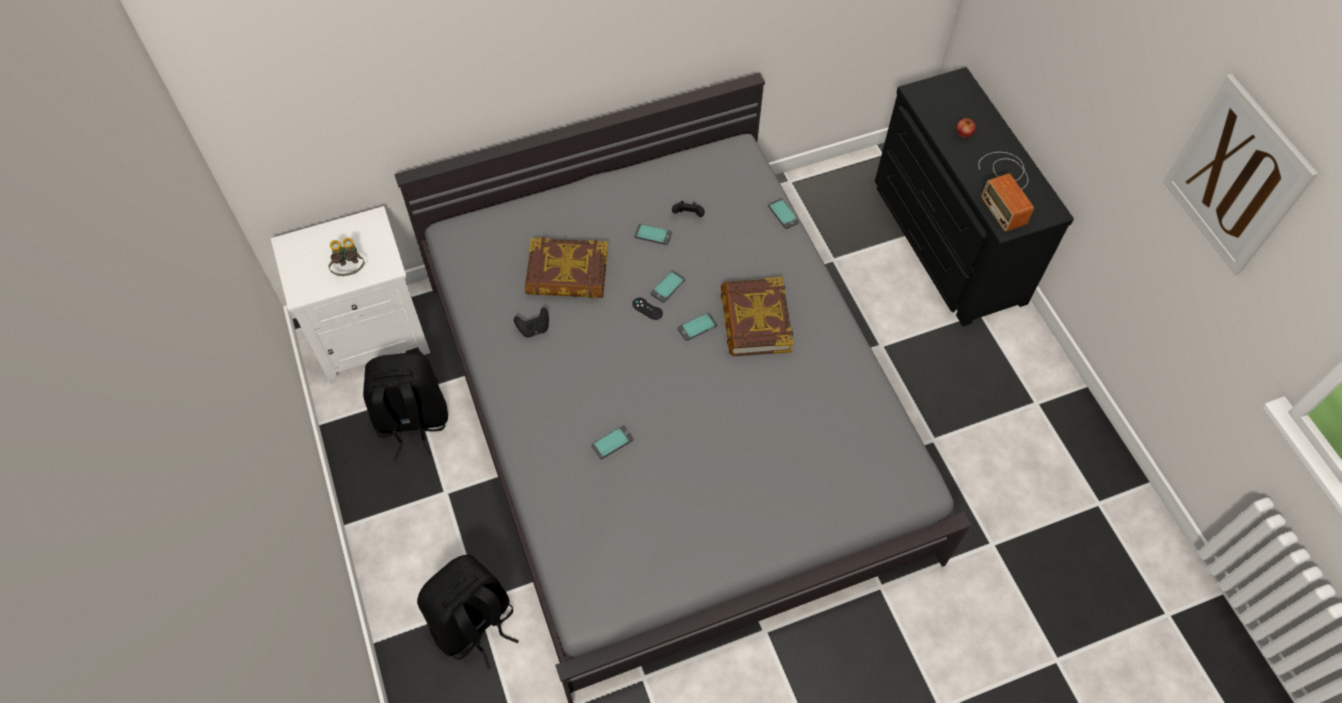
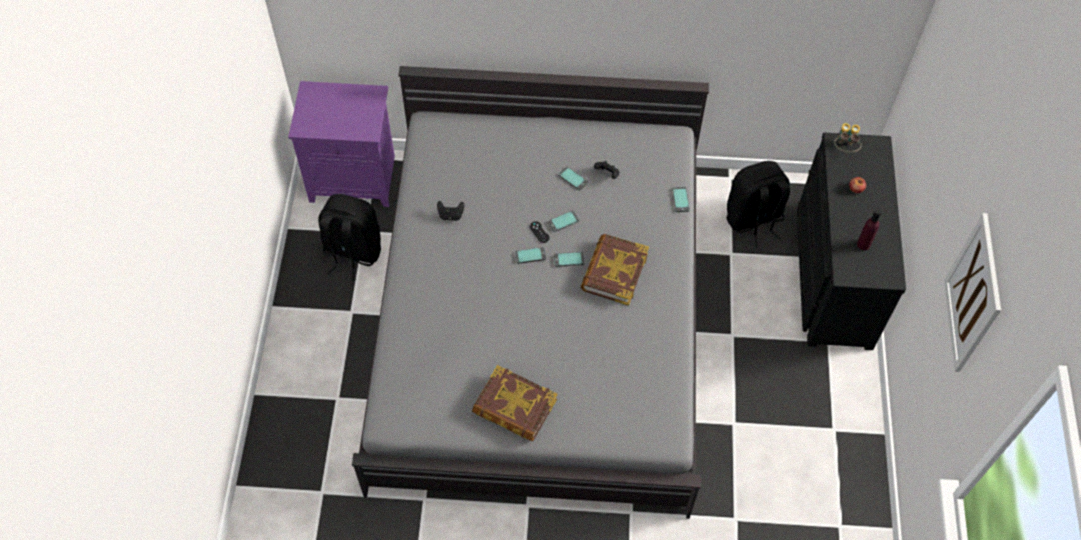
camera: 25 degrees right, 0 degrees up
(350, 270) = (342, 124): binoculars -> binoculars (844, 149)
(373, 335) = (355, 178): white nightstand -> purple nightstand
(474, 625) = (326, 412): black backpack -> black backpack (753, 219)
(567, 274) = (495, 184): book -> book (514, 407)
(612, 442) = (463, 317): phone -> phone (530, 255)
(1005, 188) = (863, 244): radio -> purple bottle

